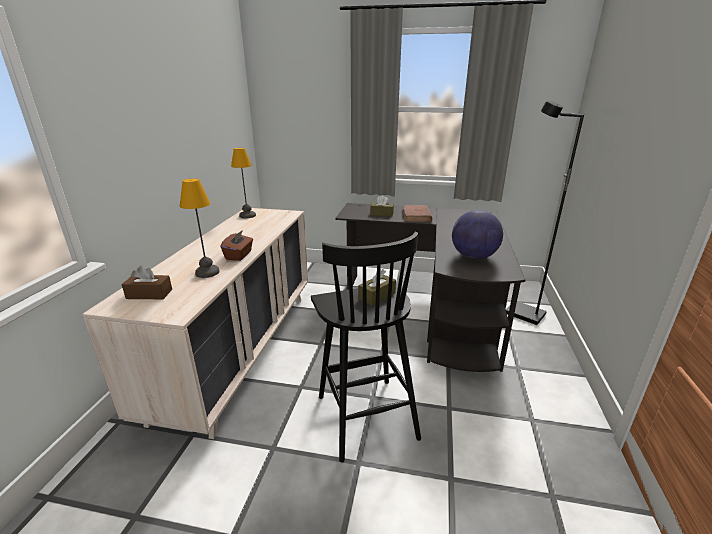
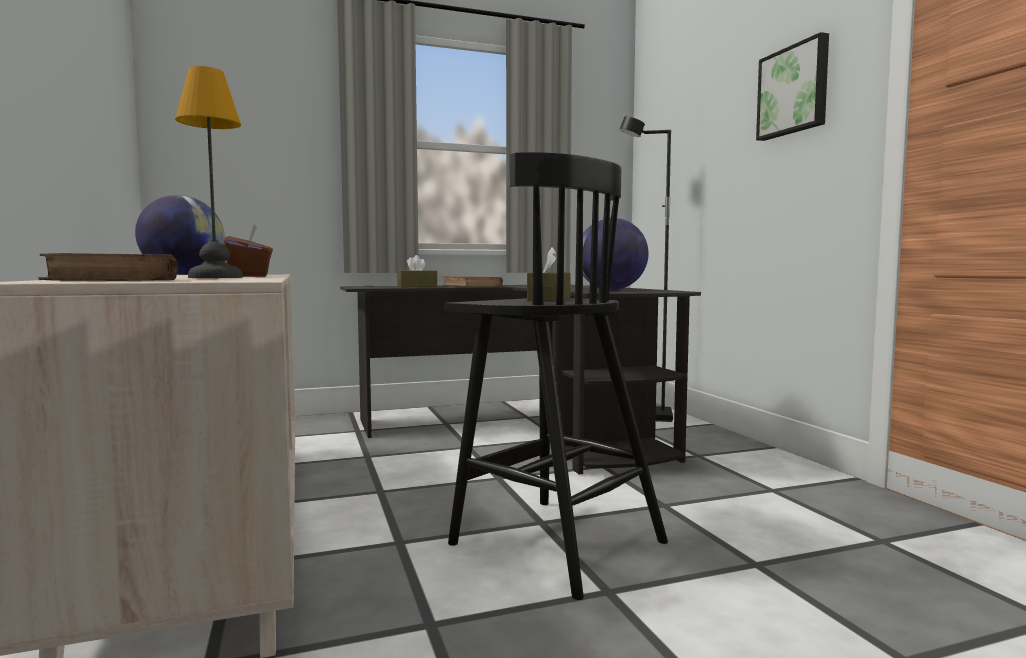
camera: 30 degrees left, 20 degrees down
(149, 294) = (117, 279): brown tissue box -> brown book
(247, 215) = (183, 274): table lamp -> globe
(670, 118) = (794, 90): none -> picture

